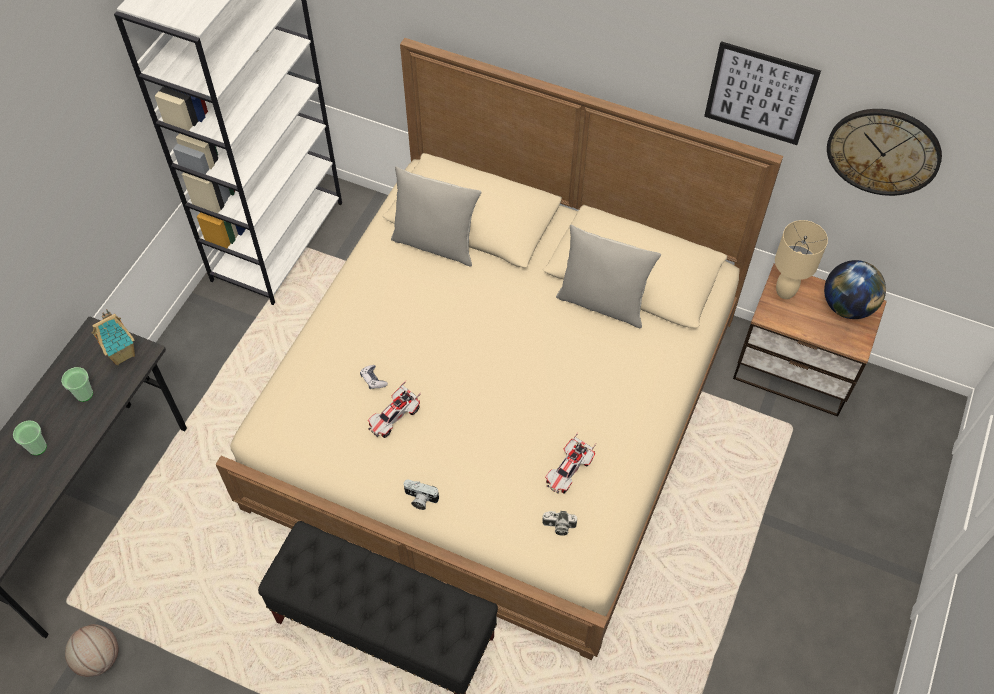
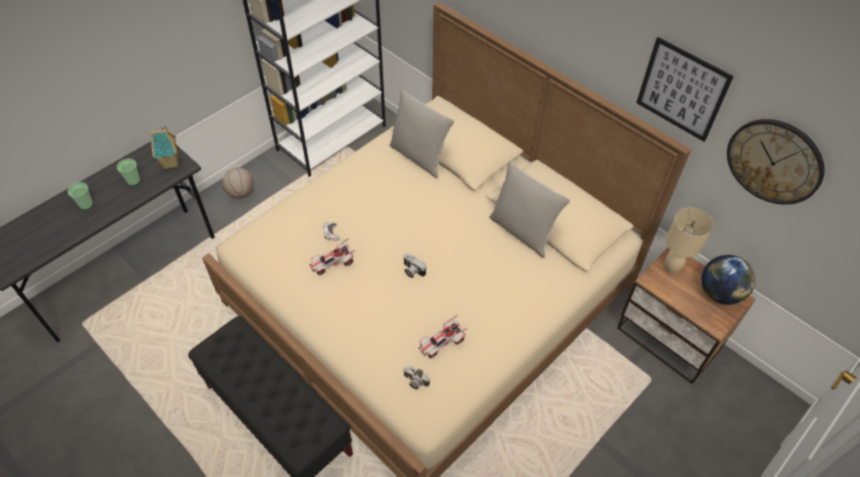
camera: 20 degrees right, 5 degrees down
(99, 658) = (82, 368): basketball -> basketball (241, 193)
(420, 499) = (323, 326): camera -> camera (412, 271)

